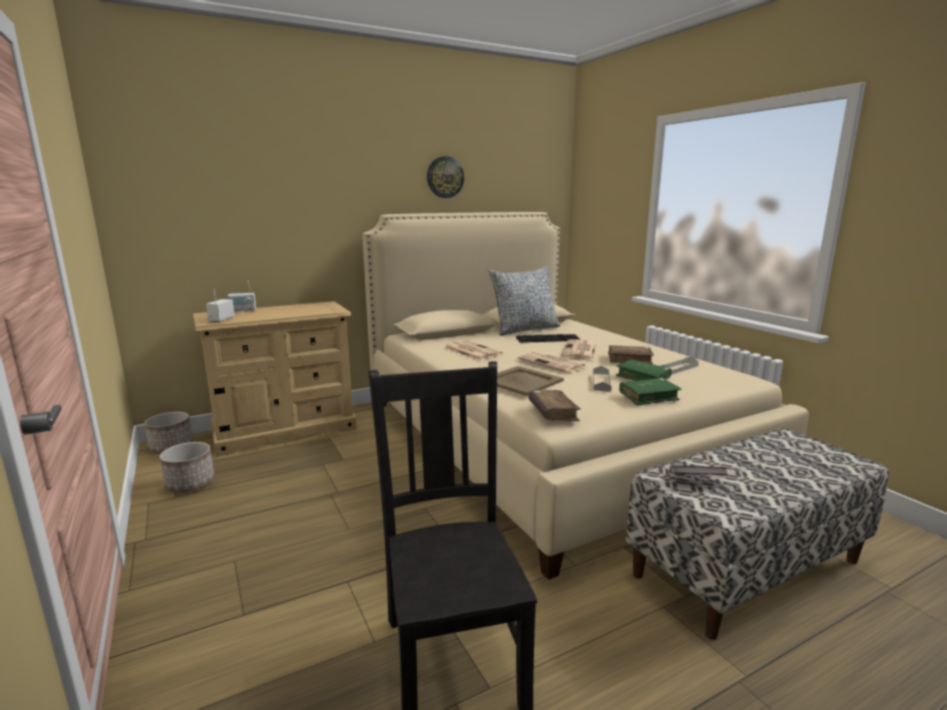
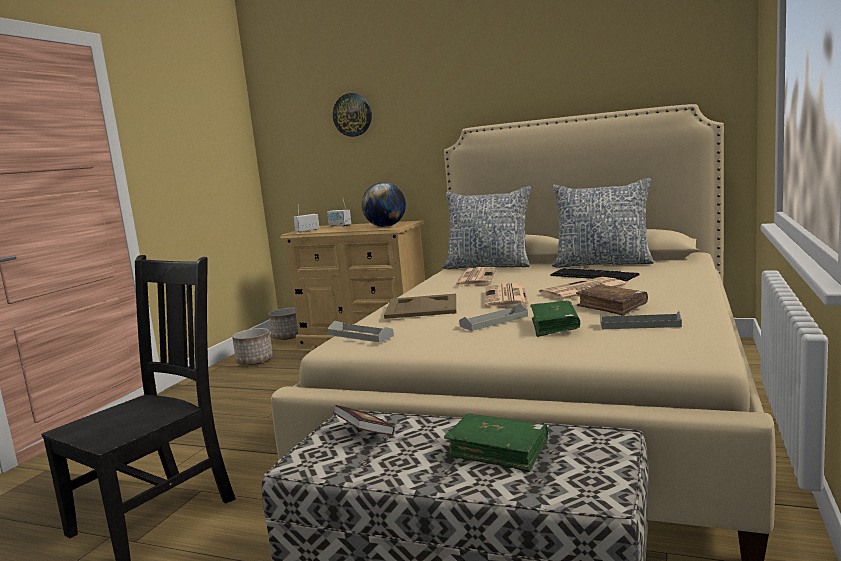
camera: 50 degrees right, 5 degrees down
(320, 310) = (386, 226): none -> globe
(445, 177) = (545, 77): wall clock -> wall clock (352, 115)
(445, 339) = (488, 266): none -> pillow
(553, 412) = (360, 335): brown book -> grey tray
(648, 397) = (488, 343): green book -> green book (498, 451)

